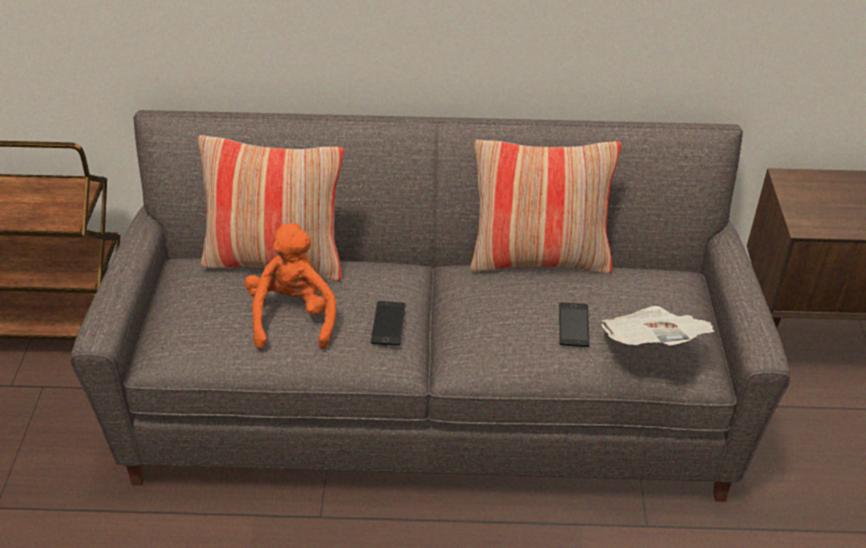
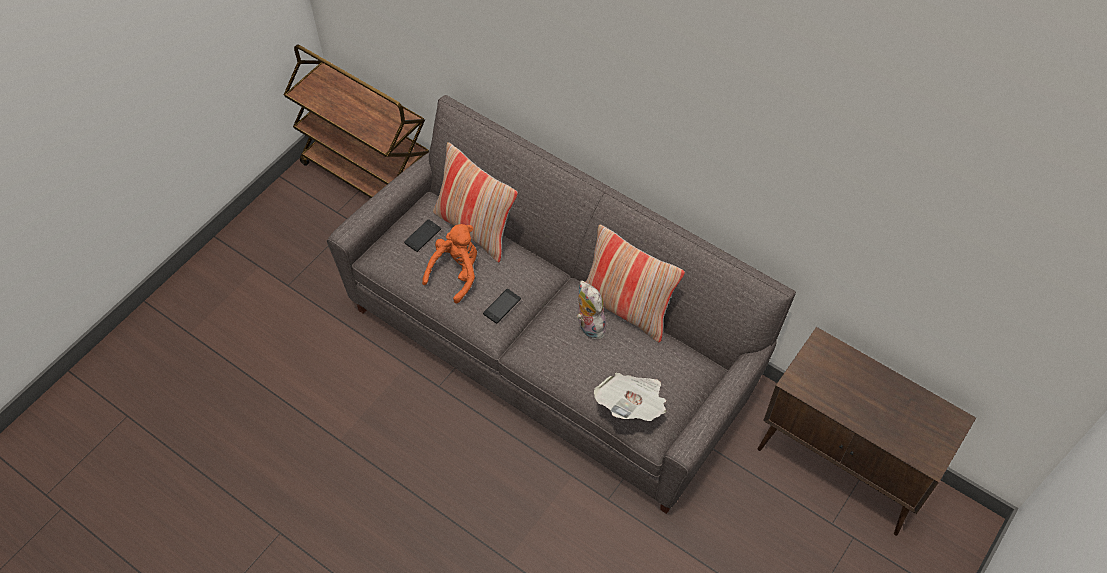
camera: 35 degrees right, 15 degrees up
(516, 293) = (588, 326): none -> plush toy
(573, 325) = (601, 366): phone -> phone (422, 236)

